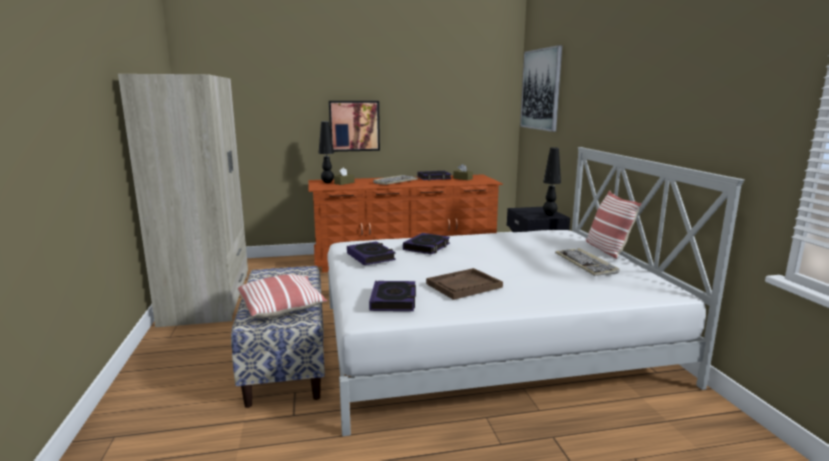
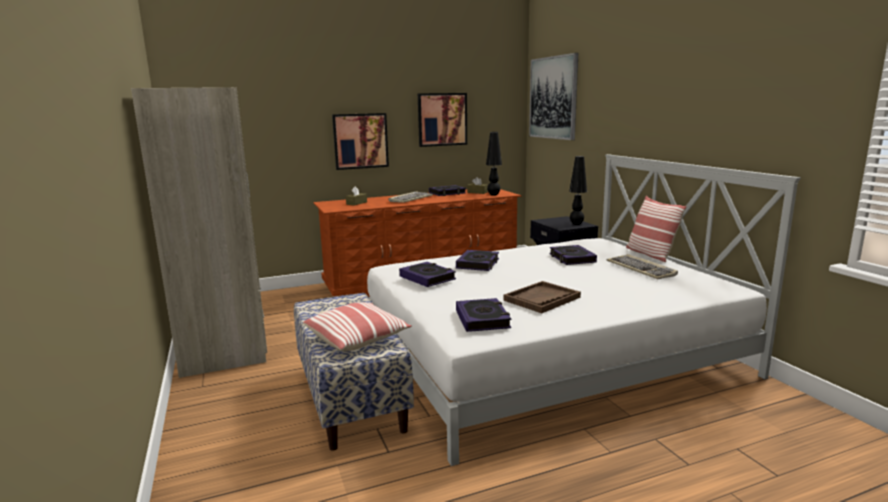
camera: 10 degrees left, 0 degrees up
(327, 182) = (337, 203): black table lamp -> black table lamp (493, 195)
(434, 108) = (442, 119): none -> picture
(523, 248) = (572, 258): none -> book

